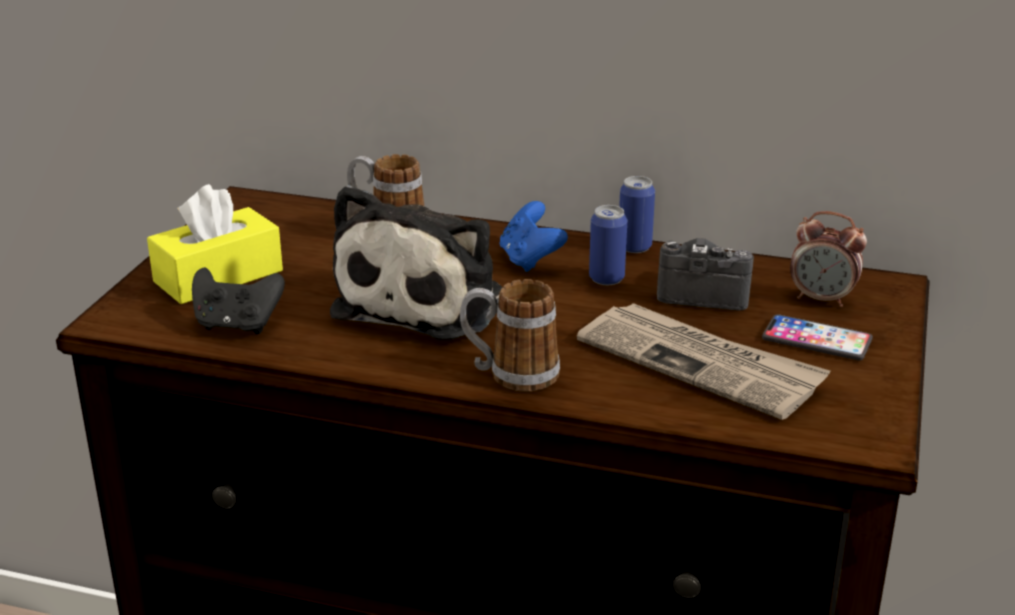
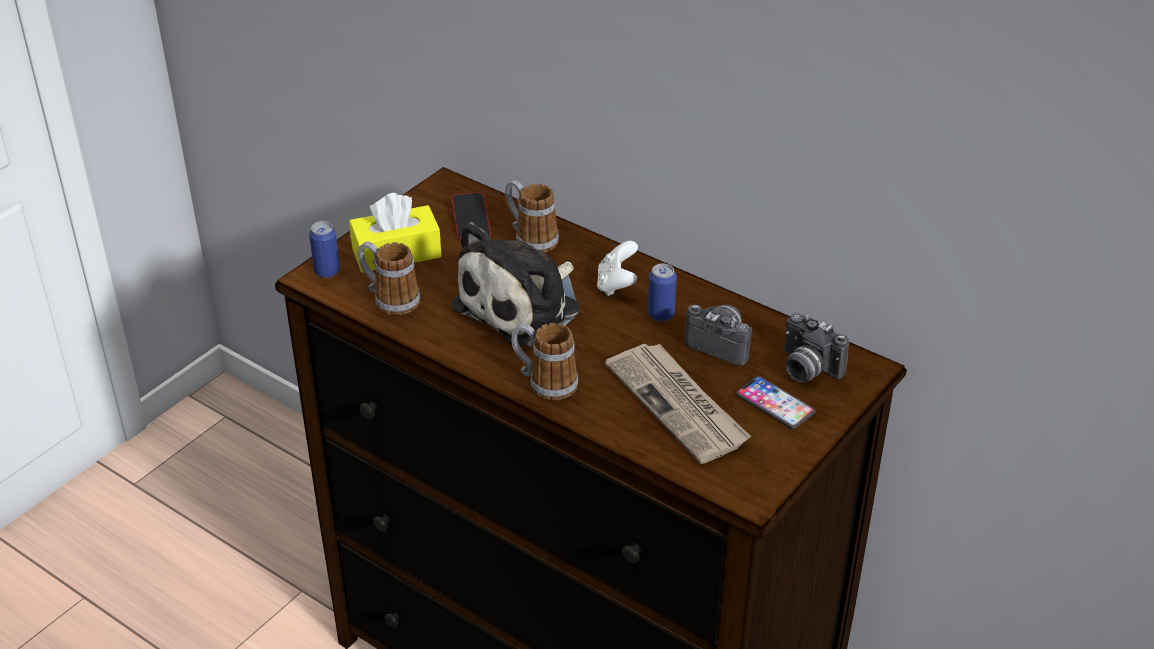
camera: 20 degrees right, 10 degrees up
(237, 325) = (389, 299): black game controller -> mug
(299, 229) = (471, 221): none -> phone
(530, 260) = (617, 285): blue game controller -> white game controller
(634, 247) = (700, 289): can -> can (327, 271)
(822, 299) = (806, 369): alarm clock -> camera

